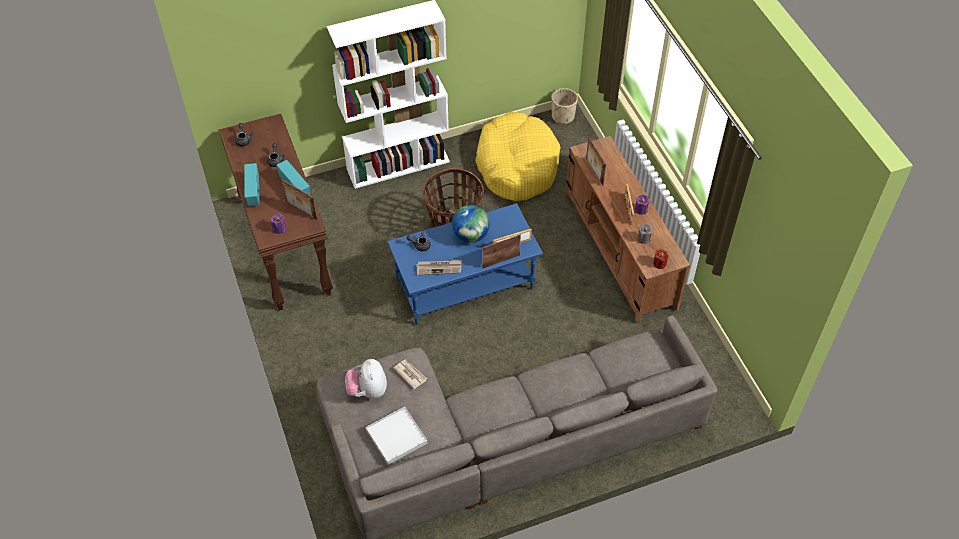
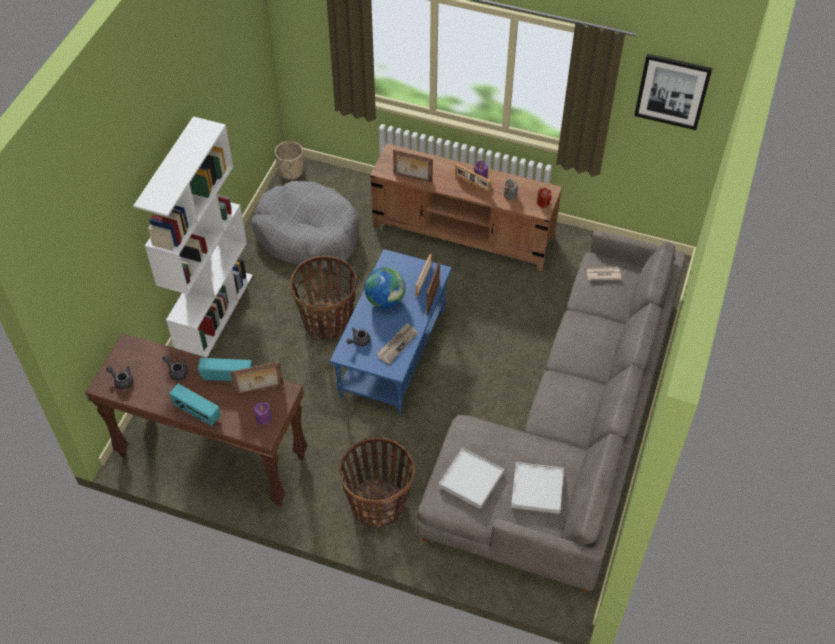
camera: 50 degrees left, 0 degrees up
(331, 363) = (378, 504): none -> basket
(368, 390) = (471, 479): plush toy -> white tray
(410, 374) = (482, 438): newspaper -> newspaper (603, 274)
(517, 165) = (308, 235): yellow dog bed -> grey dog bed
(782, 238) = (672, 91): none -> picture

